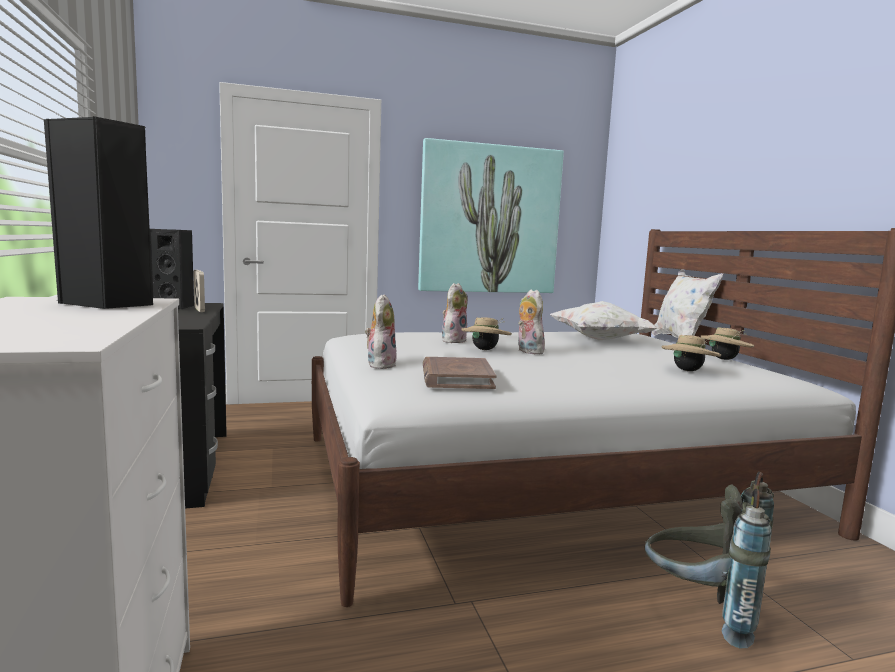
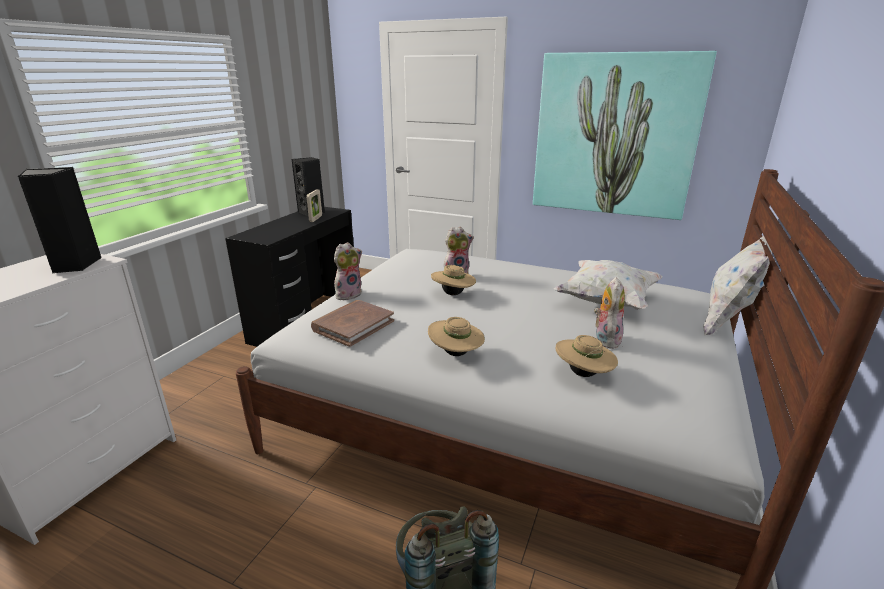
camera: 40 degrees right, 15 degrees up
(527, 351) = (485, 304): plush toy -> plush toy (605, 339)
(724, 359) = (689, 368): beige hat -> beige hat (456, 354)

